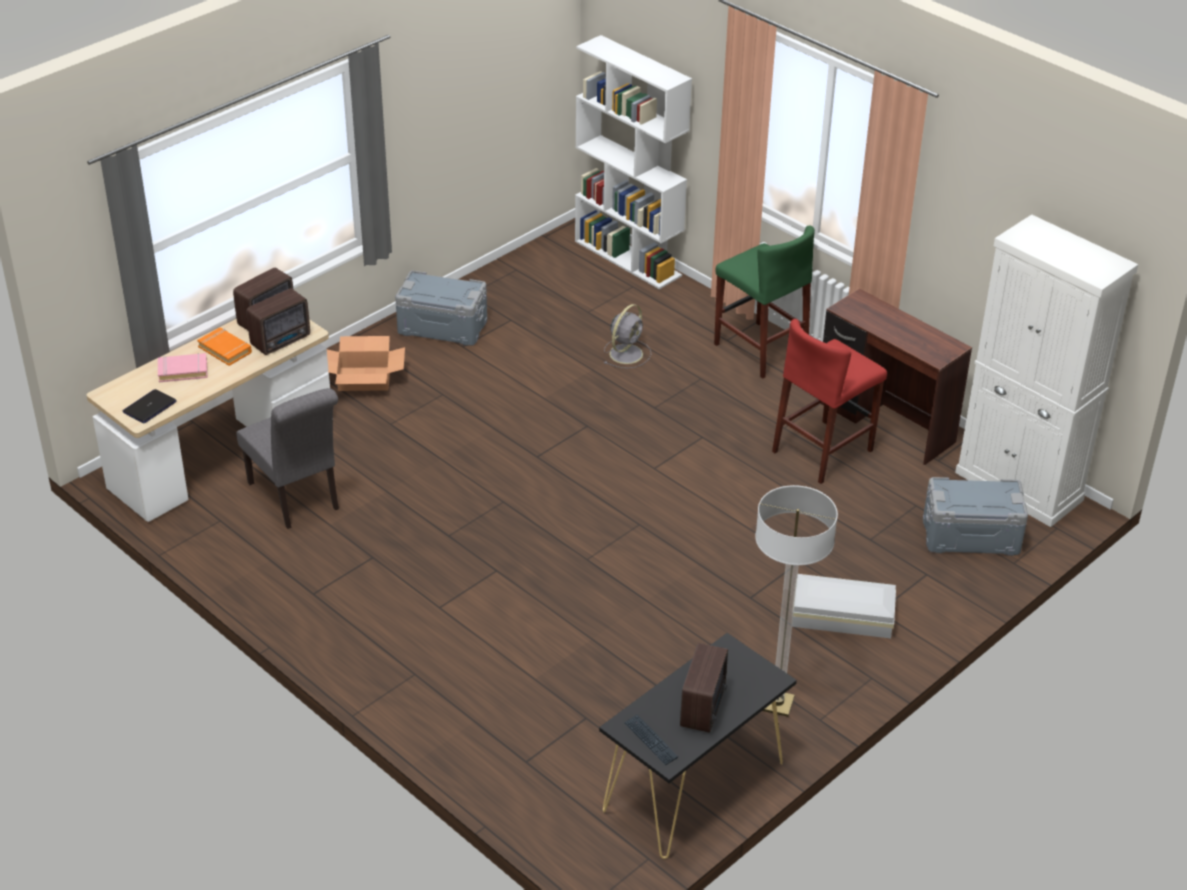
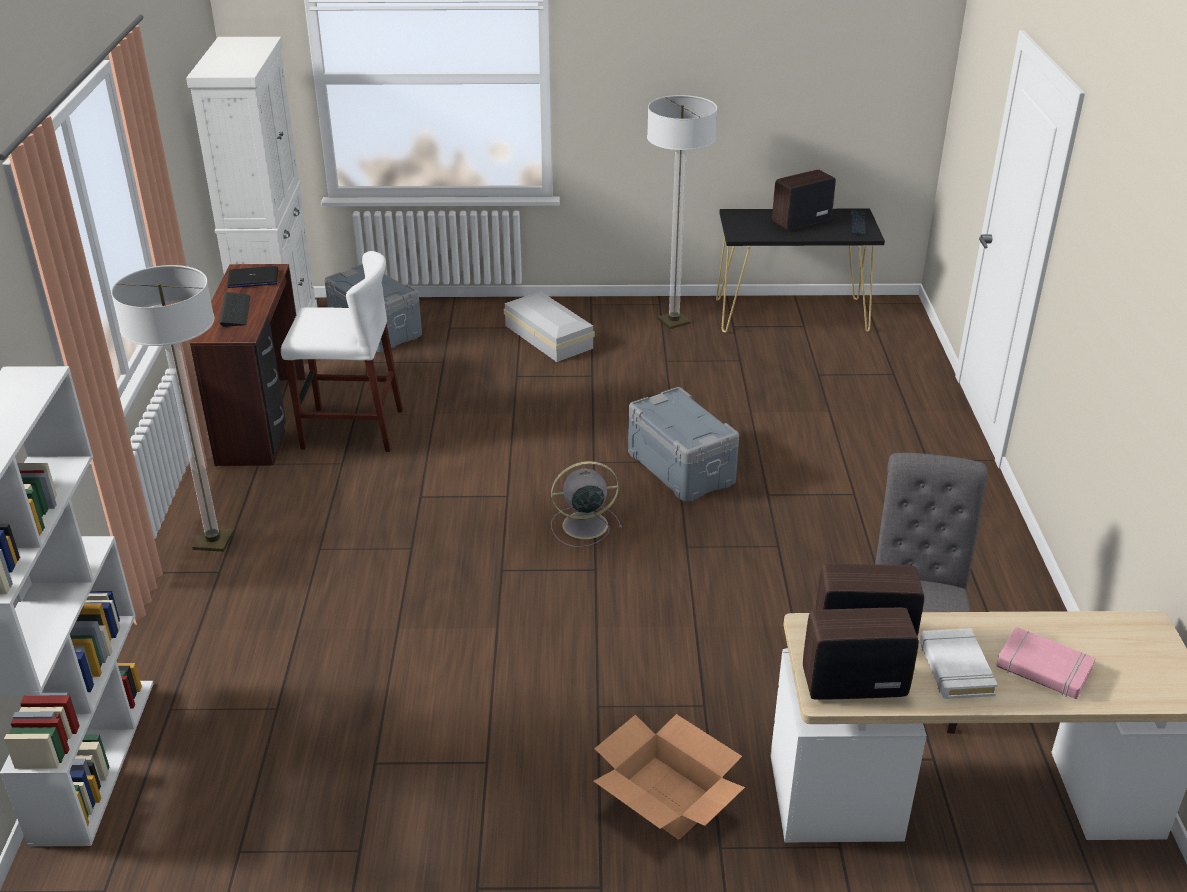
camera: 135 degrees left, 5 degrees down
(149, 407) = (1126, 637): laptop -> laptop (253, 279)
(225, 349) = (955, 668): orange book -> white book
(442, 327) = (470, 814): grey storage box -> grey storage box (681, 467)
(627, 353) = (332, 623): grey fan -> grey fan (583, 525)
(760, 349) = (213, 541): green stool -> floor lamp
(823, 451) = (352, 429): red stool -> white stool
(884, 319) = (235, 311): none -> keyboard

